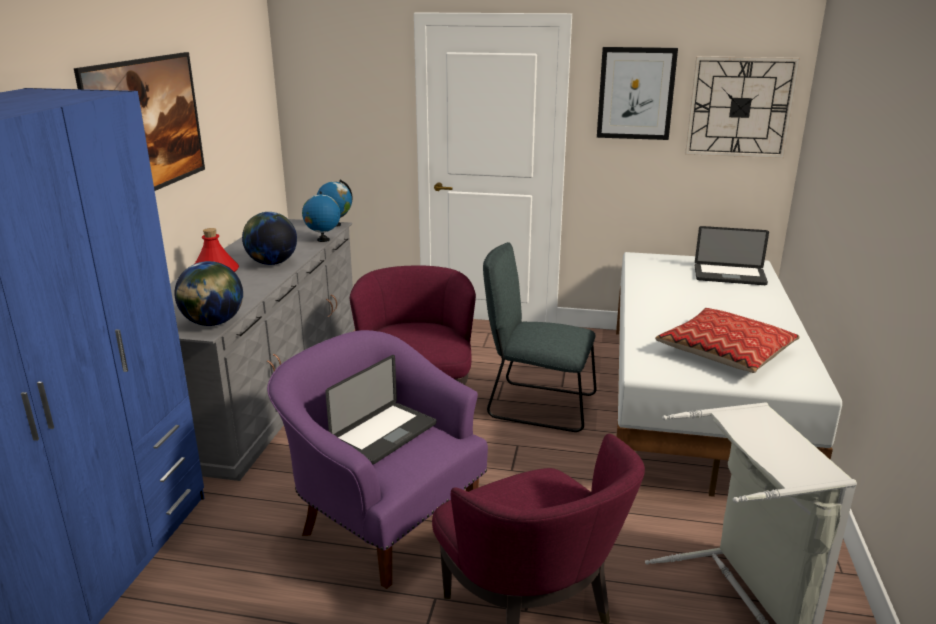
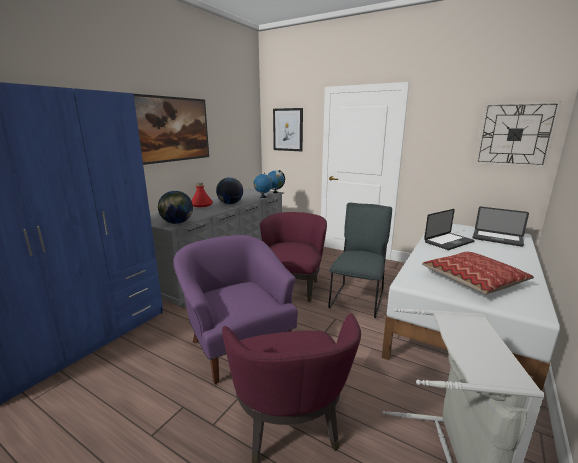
camera: 20 degrees right, 5 degrees down
(384, 434) = (238, 293): laptop -> laptop (449, 242)
(536, 405) = (358, 299): grey chair -> grey chair turned 75 degrees clockwise
(636, 93) = (445, 127): picture -> picture (288, 129)

